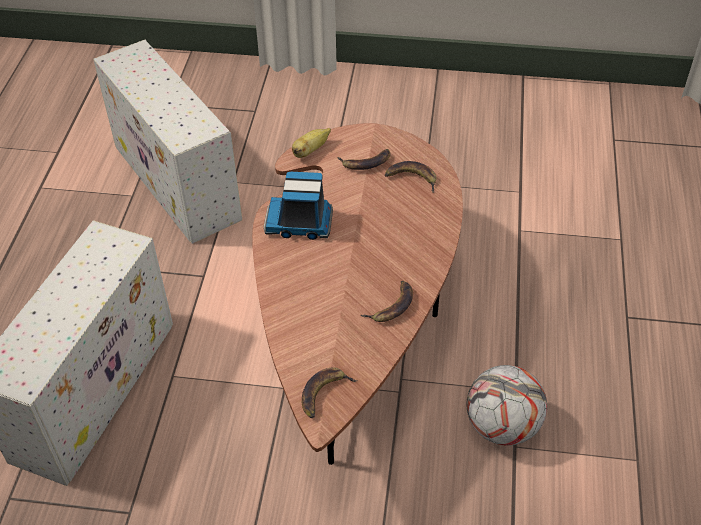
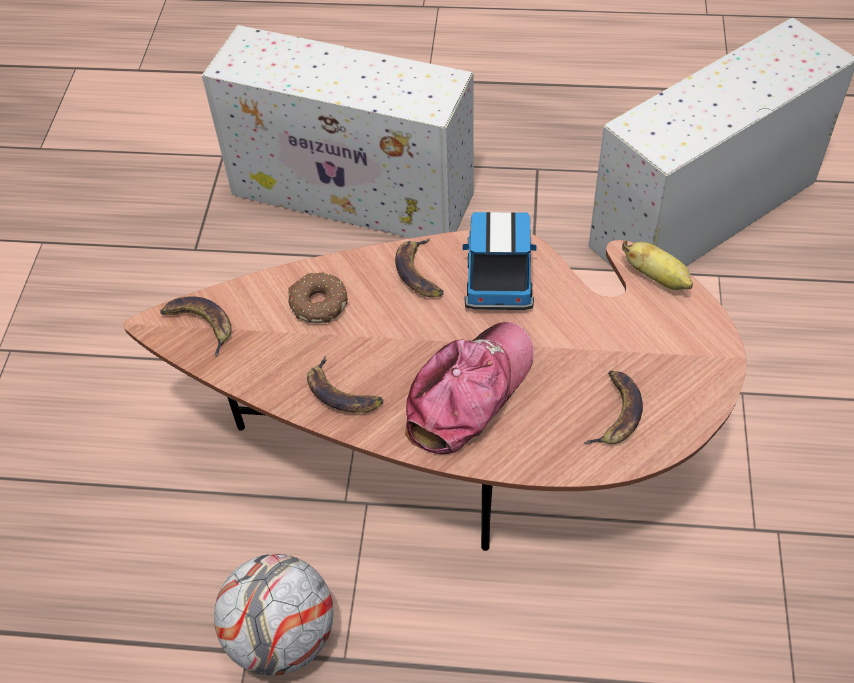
camera: 90 degrees right, 5 degrees up
(311, 321) = (318, 303): none -> donut
(366, 162) = (643, 349): banana -> banana (420, 272)
(395, 242) = (469, 393): none -> cap

